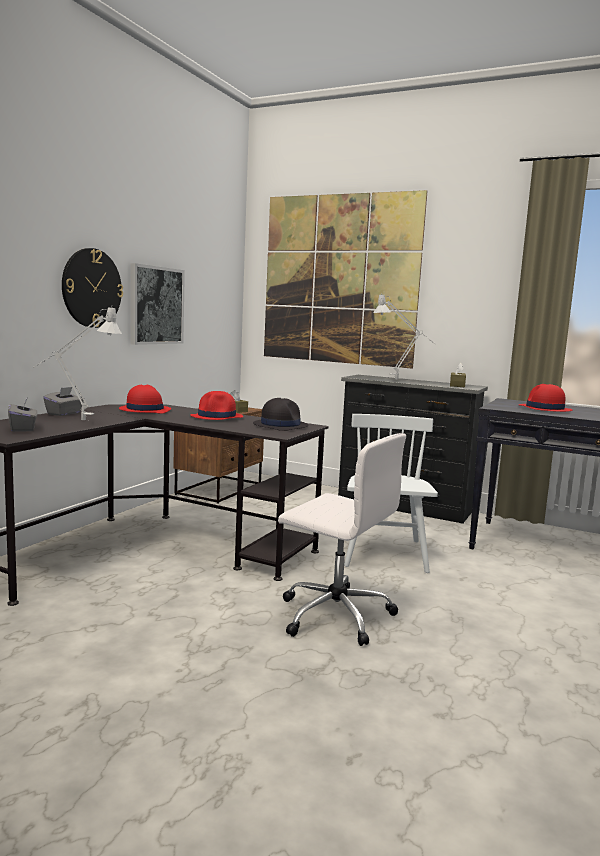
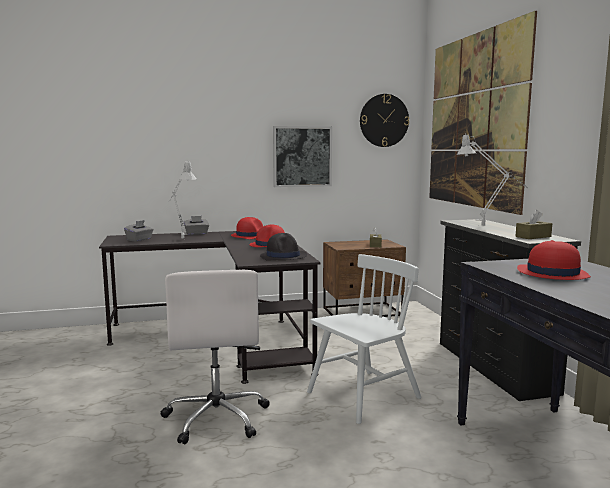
camera: 50 degrees right, 0 degrees up
(91, 288) = (233, 147): wall clock -> wall clock (384, 120)

